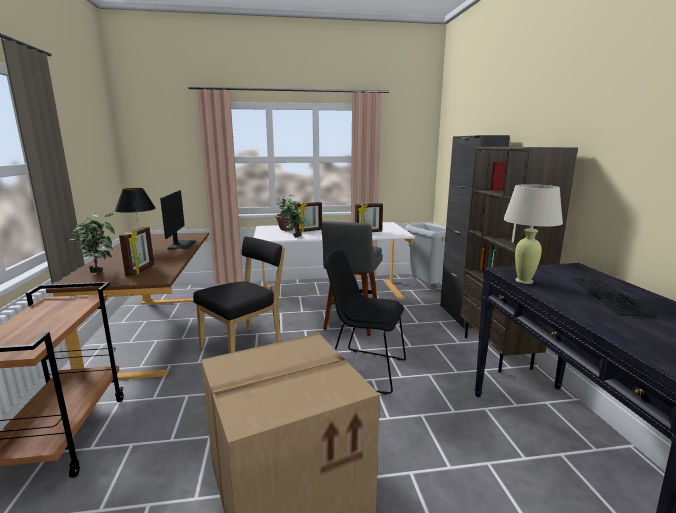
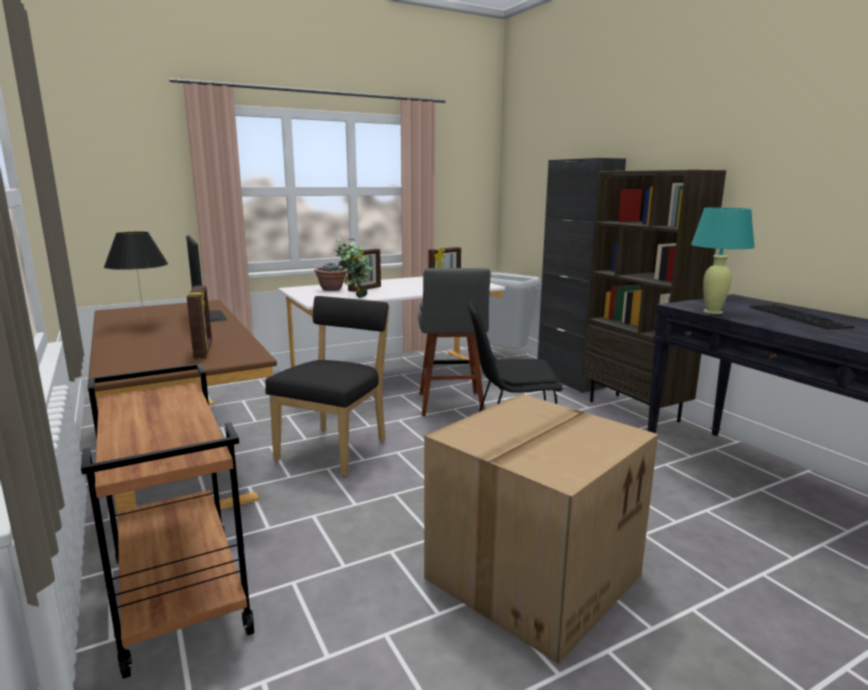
camera: 20 degrees left, 0 degrees up
(99, 271) = (136, 357): potted plant -> none
(524, 281) = (713, 312): beige table lamp -> turquoise table lamp

